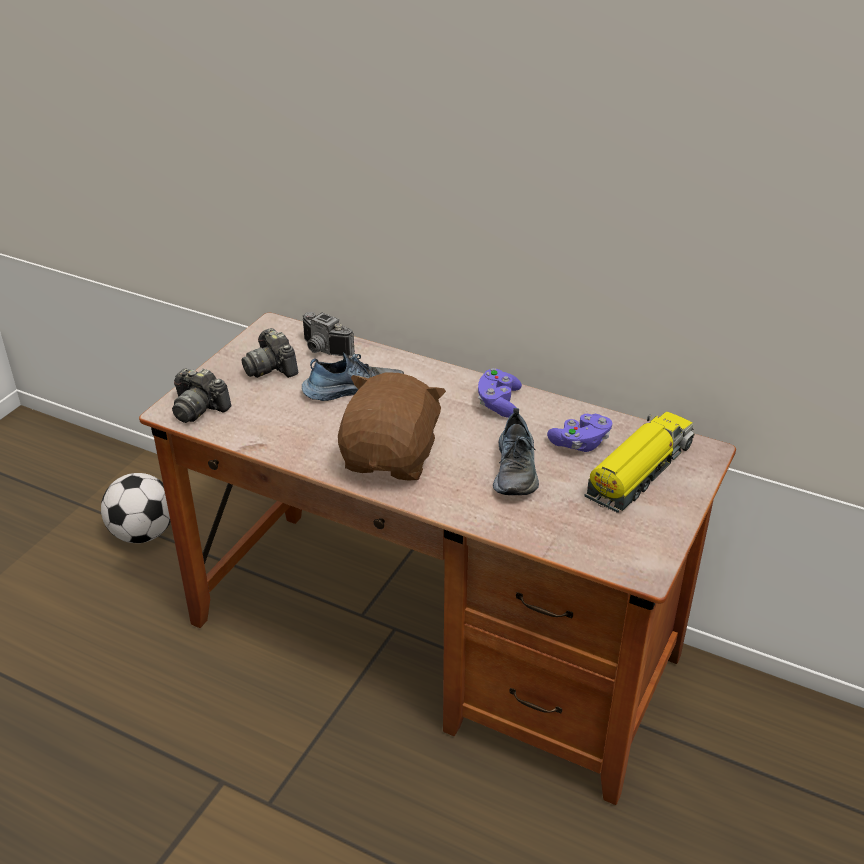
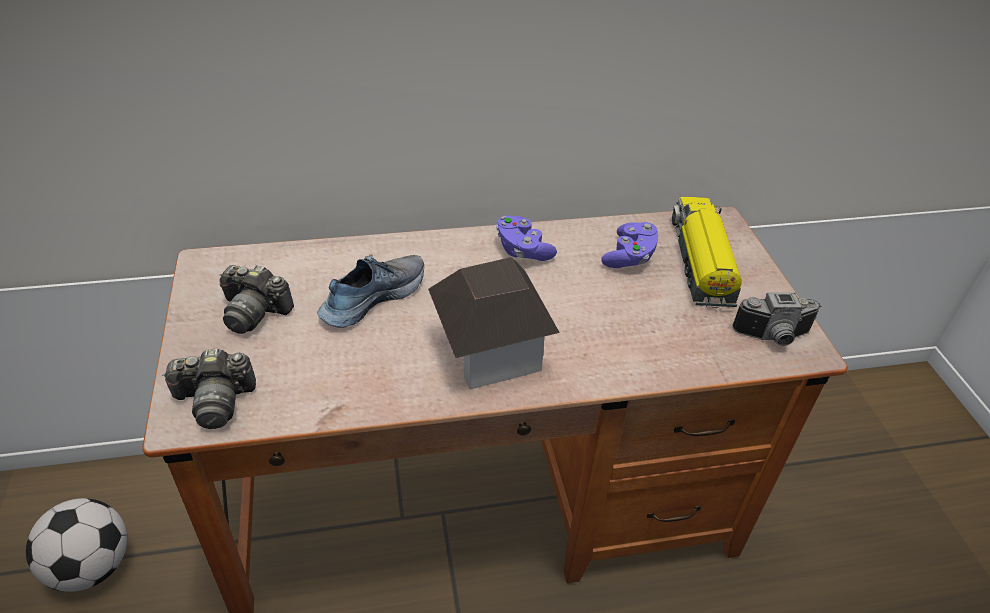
camera: 40 degrees left, 5 degrees up
(323, 351) = (292, 268): camera -> camera (774, 338)
(391, 458) = (490, 352): brown plush toy -> toy house
(517, 470) = (611, 307): shoe -> none

